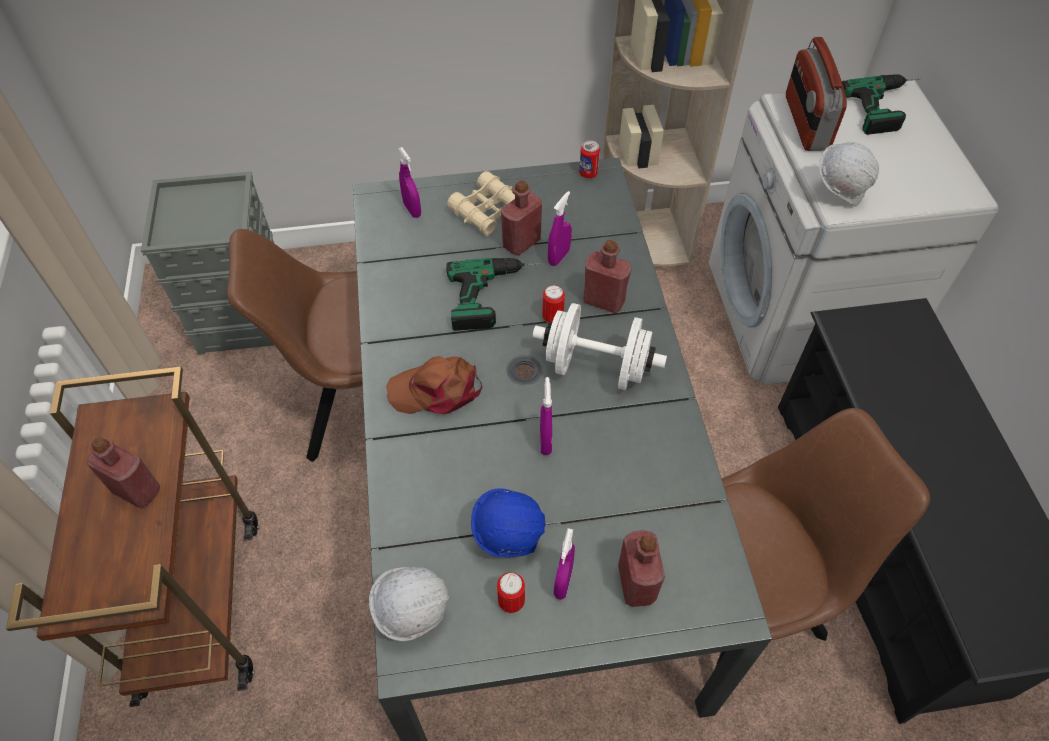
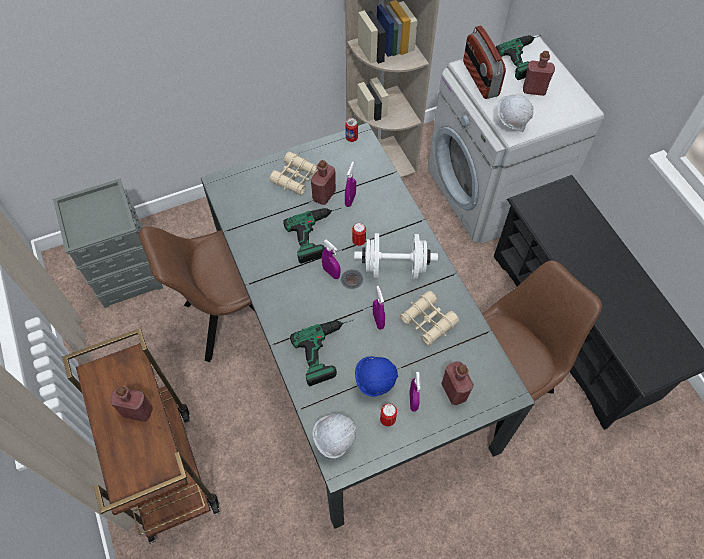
camera: 15 degrees left, 5 degrees up
(412, 210) = (246, 187): purple spray bottle -> purple spray bottle (331, 272)
(436, 390) = (302, 304): brown cap -> none
(454, 469) = (329, 350): none -> power drill
(604, 301) = (386, 223): red bottle -> red bottle (534, 90)
(625, 461) = (428, 321): none -> beige binoculars

